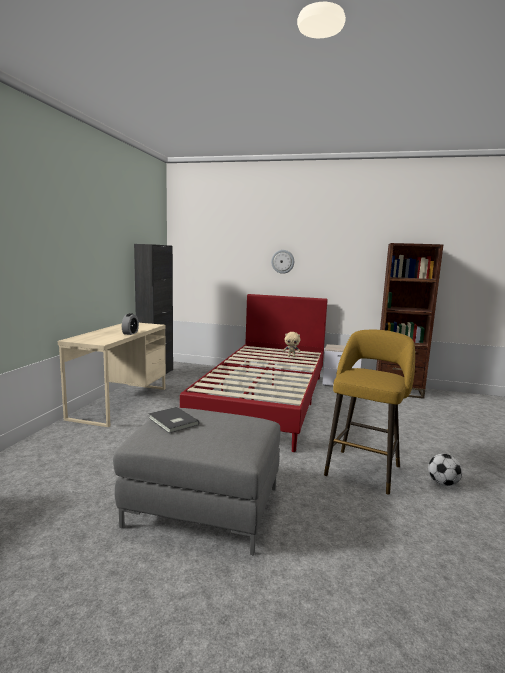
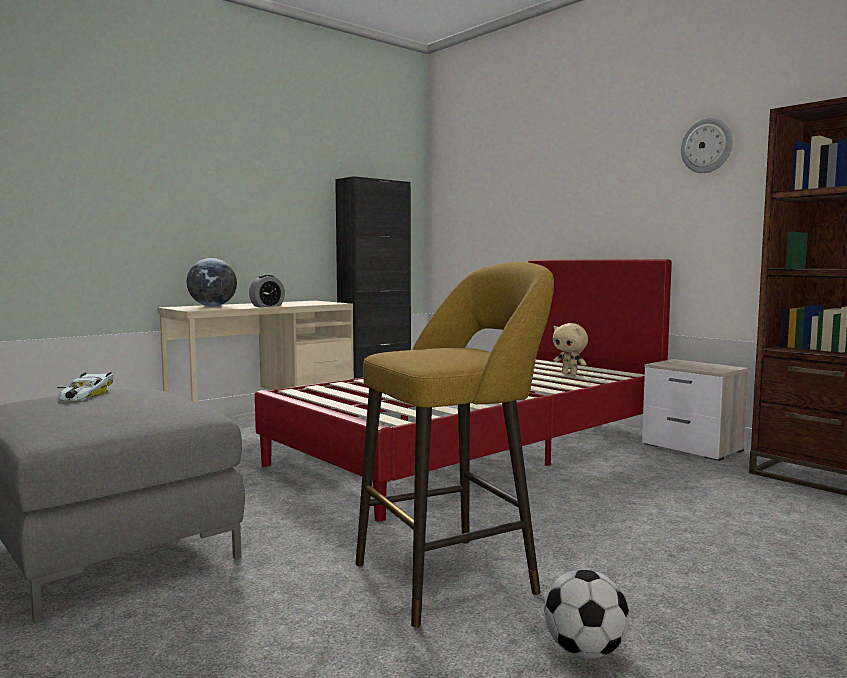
camera: 35 degrees right, 5 degrees down
(94, 336) = (213, 306): none -> globe
(172, 422) = (83, 394): grey book -> toy car
(282, 261) = (591, 192): wall clock -> wall clock (707, 145)

